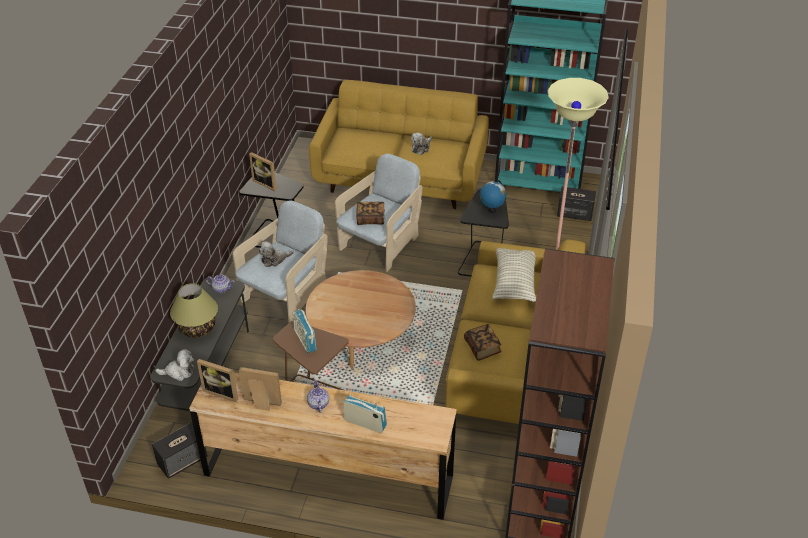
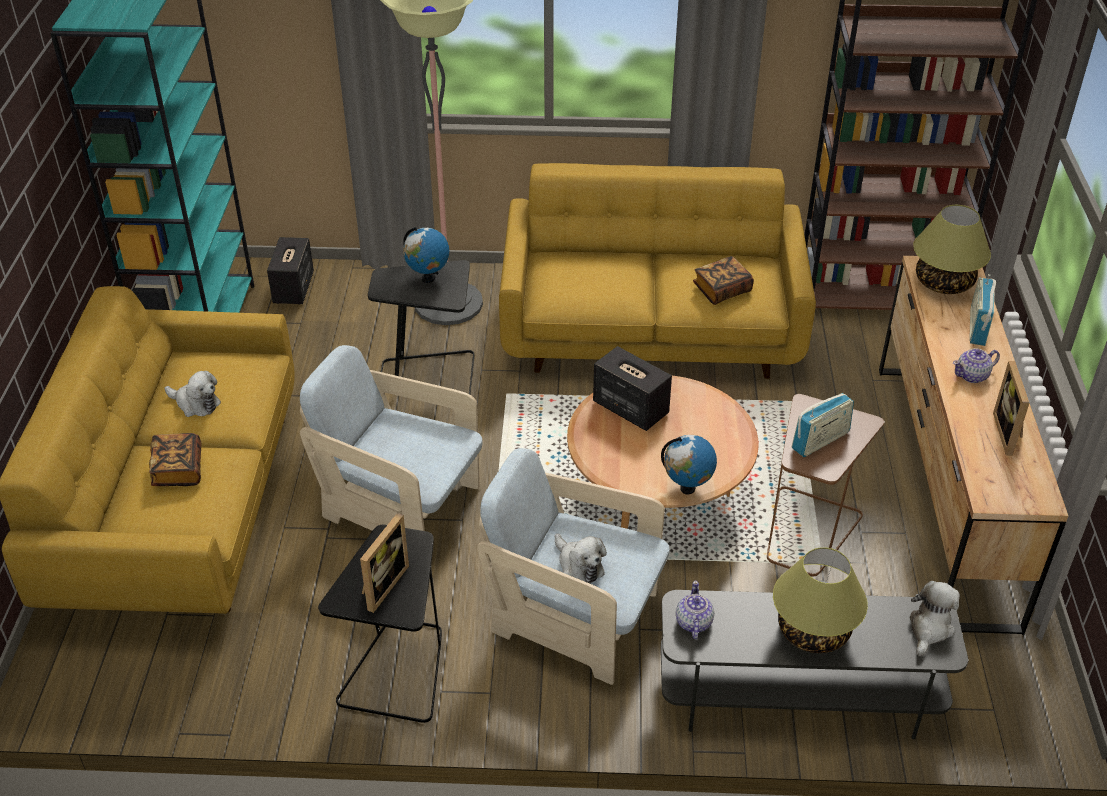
camera: 100 degrees left, 0 degrees up
(179, 372) = (929, 628): plush toy -> plush toy turned 45 degrees clockwise
(183, 460) = (1013, 671): speaker -> speaker (629, 408)
(222, 391) = (1013, 483): picture frame -> none
(315, 308) = (687, 488): none -> globe
(370, 219) = (428, 451): book -> book (178, 470)
(419, 421) = (943, 282): none -> table lamp
(514, 282) = (570, 271): pillow -> none

